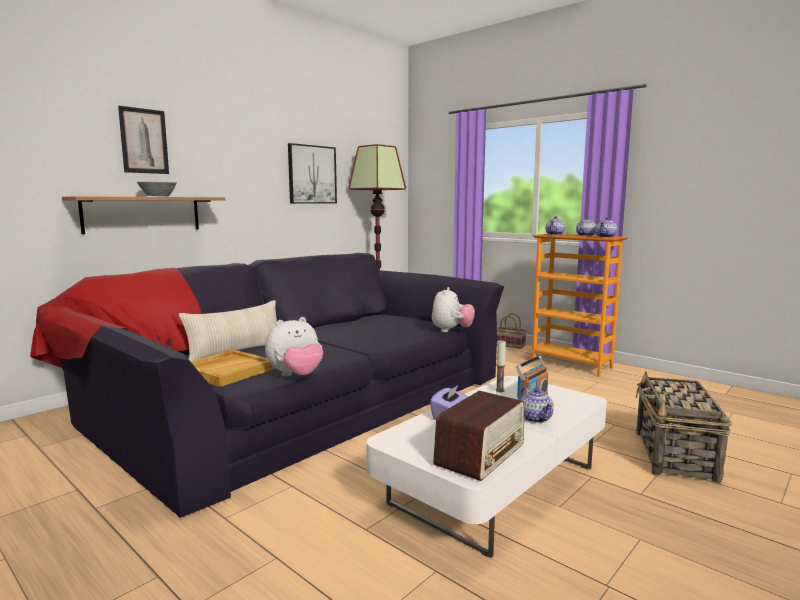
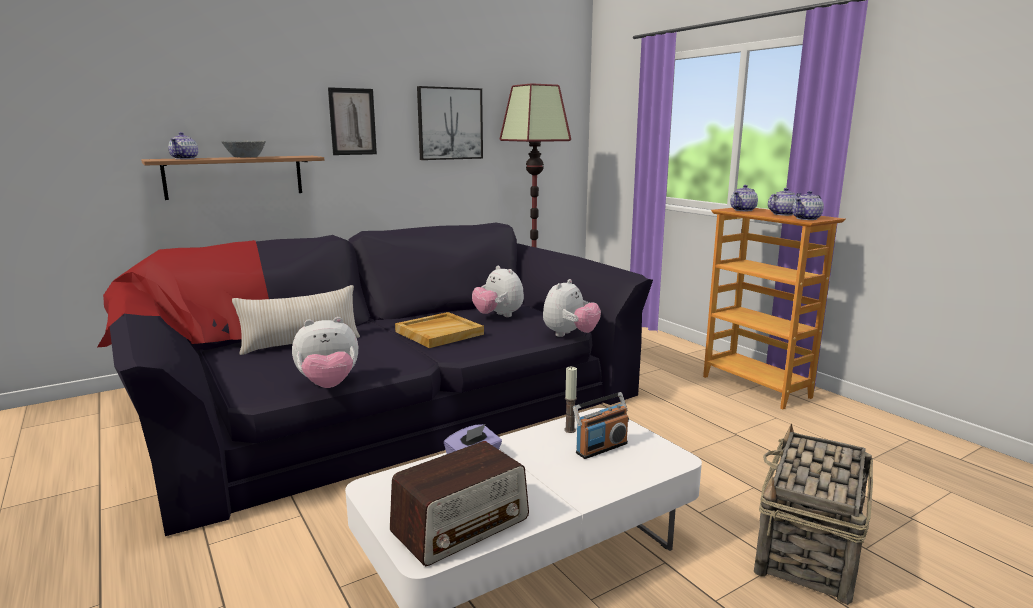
camera: 15 degrees right, 5 degrees up
(144, 141) = (234, 92): picture -> picture (352, 121)
(227, 371) = (264, 370): beige tray -> beige tray (439, 332)
(383, 323) = (498, 316): none -> plush toy
(510, 345) = (692, 349): basket -> none
(535, 418) = (578, 480): teapot -> teapot (185, 158)

